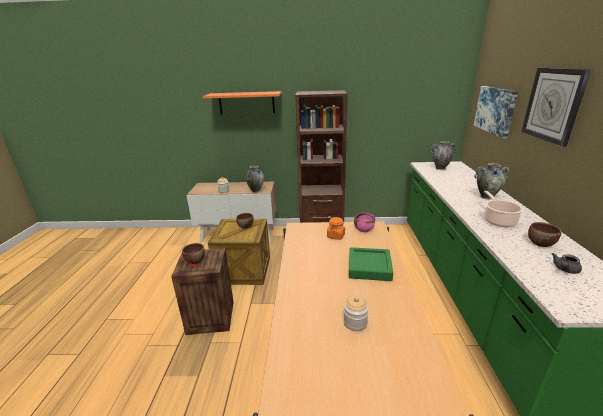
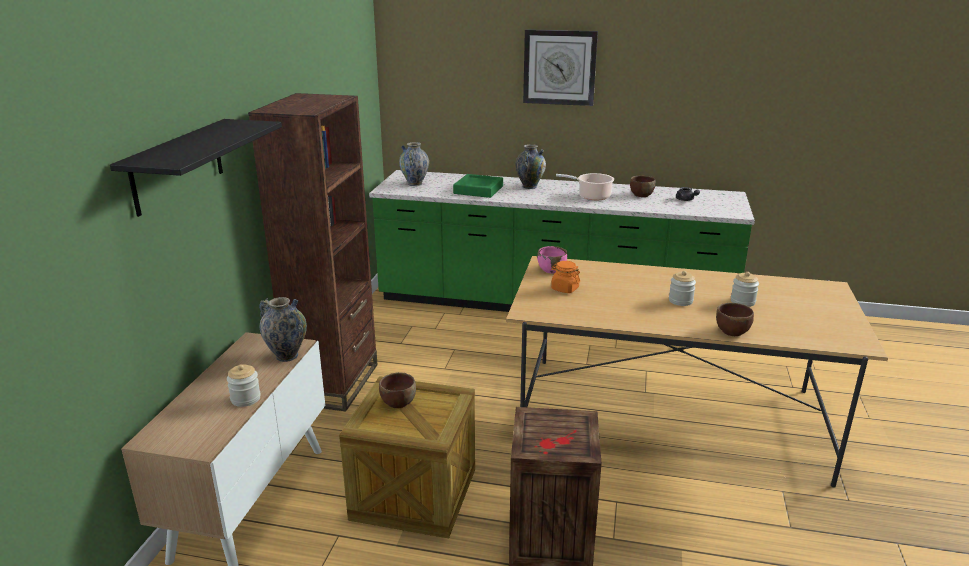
camera: 80 degrees left, 0 degrees up
(195, 260) = (554, 438): brown bowl -> brown bowl (732, 331)
(246, 103) = (178, 166): orange shelf -> black shelf
(339, 285) = (680, 301): none -> jar
(369, 267) = (645, 281): green tray -> green tray (478, 190)
(495, 110) = (453, 85): picture -> none

